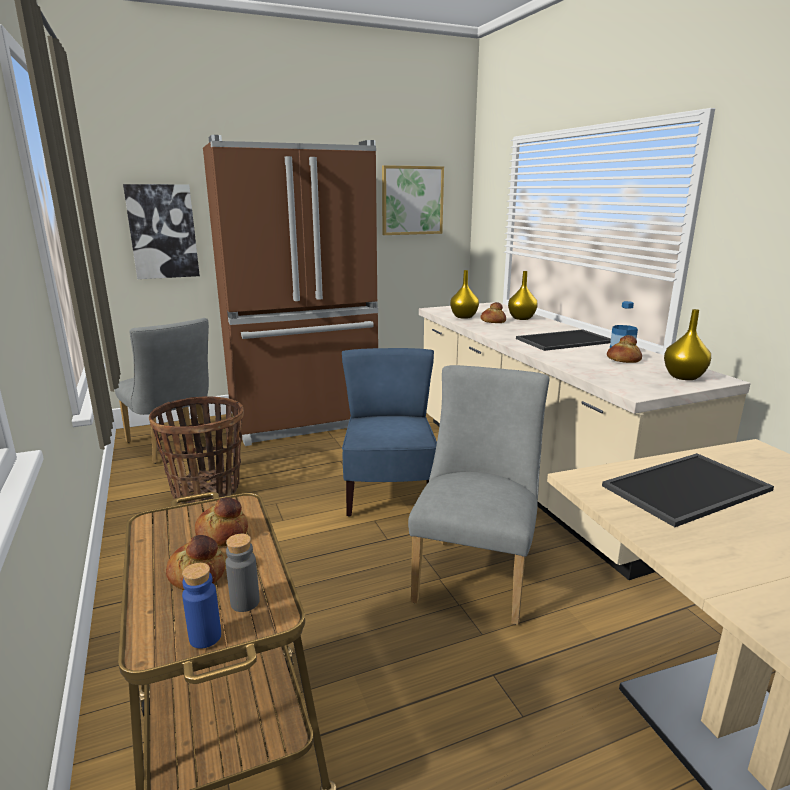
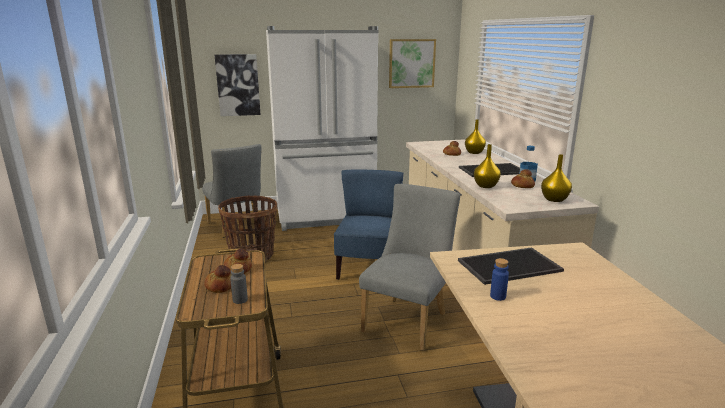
camera: 10 degrees right, 0 degrees up
(205, 637) = (216, 311): blue bottle -> blue bottle (498, 296)
(305, 421) = (326, 217): brown fridge -> white fridge
(464, 317) = (434, 150): yellow vase -> yellow vase (486, 186)

